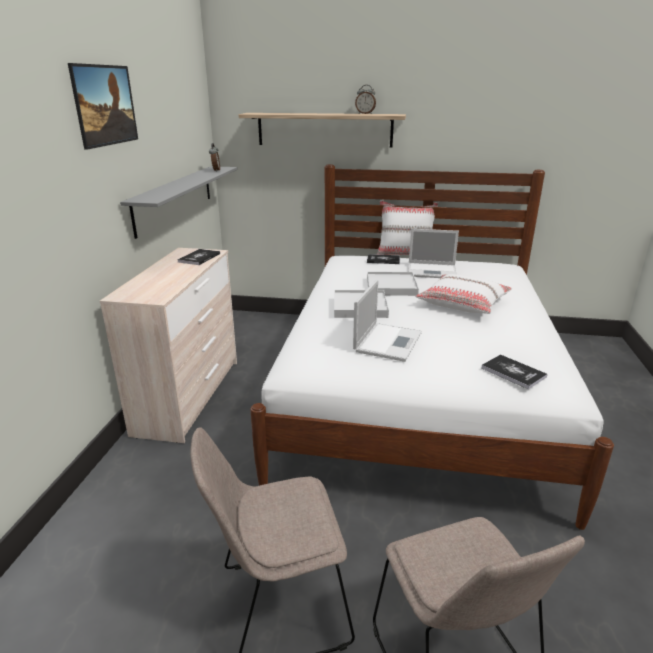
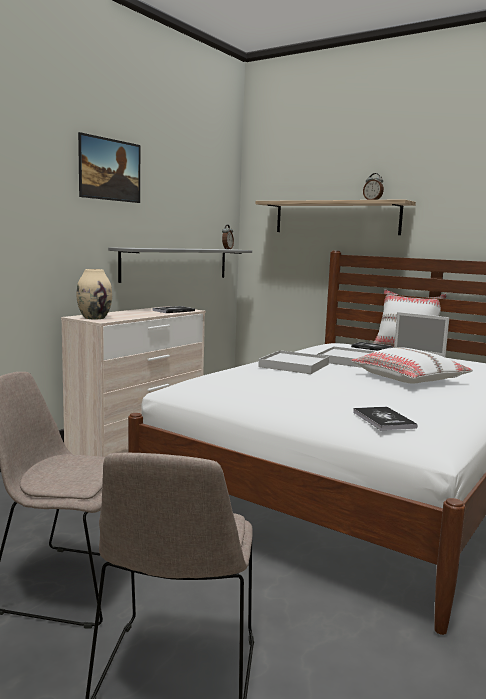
camera: 25 degrees right, 15 degrees down
(141, 294) = (94, 318): none -> beige vase
(388, 341) = (285, 385): laptop -> none

